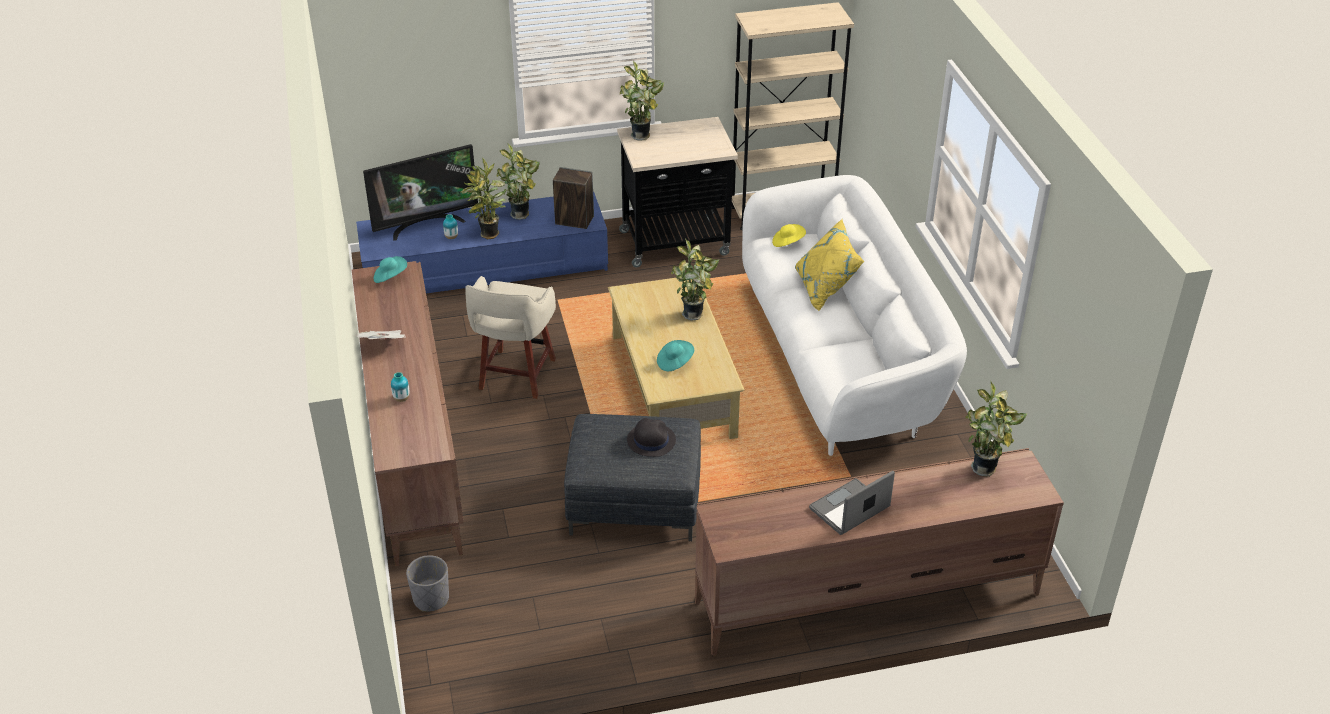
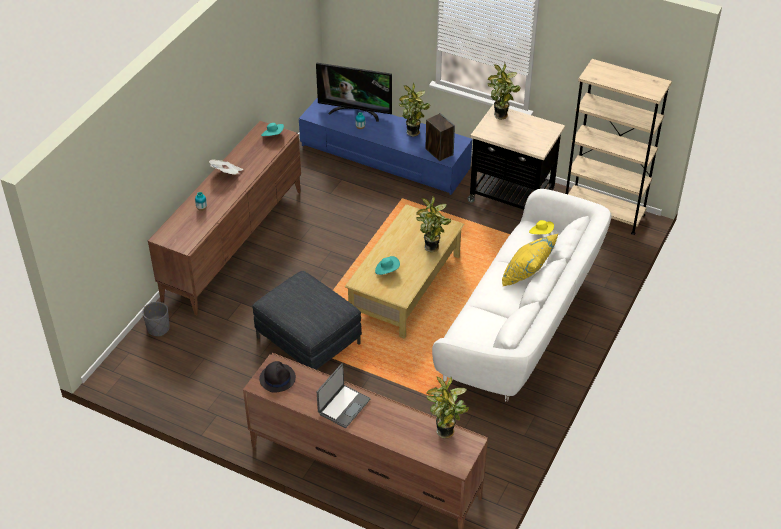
camera: 40 degrees right, 5 degrees up
(488, 235) = (381, 137): potted plant -> none
(516, 377) = (328, 232): beige stool -> none
(651, 440) = (318, 307): black hat -> black hat (277, 378)
(850, 509) = (343, 406): laptop -> laptop turned 120 degrees clockwise

